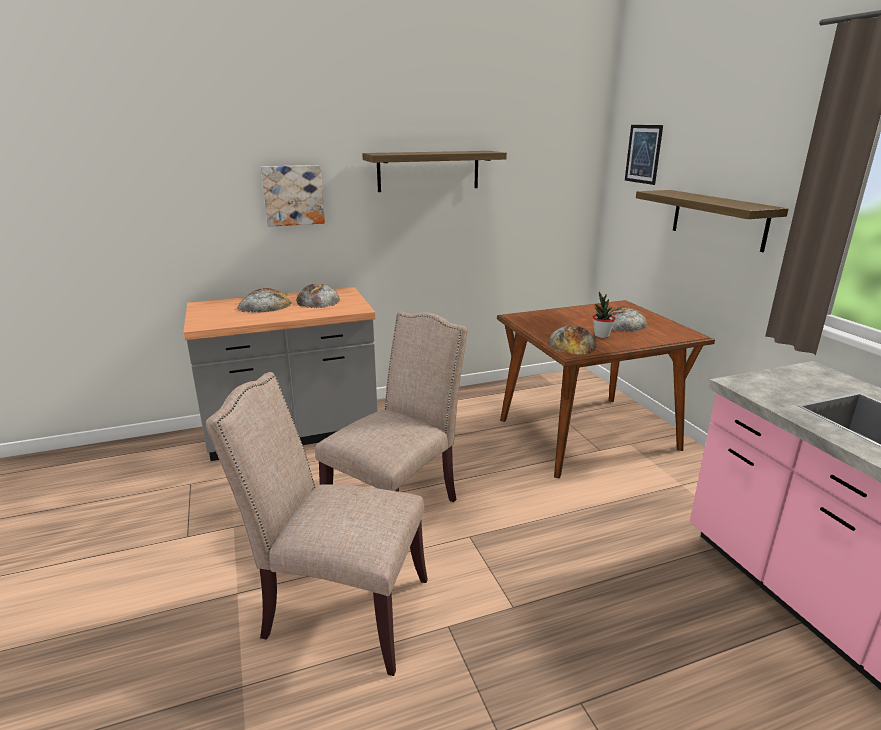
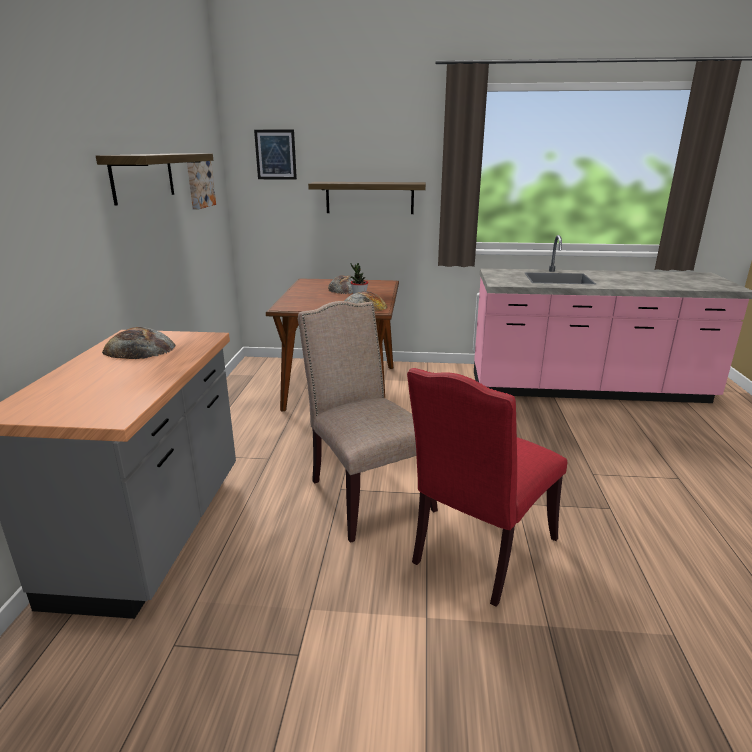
camera: 65 degrees left, 0 degrees up
(265, 305) = (102, 374): bread -> none
(293, 195) = (46, 217): picture -> picture (198, 181)
(339, 610) = (479, 552): beige chair -> red chair

